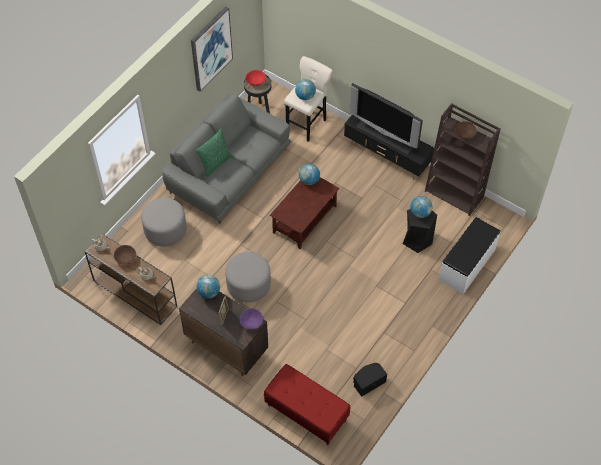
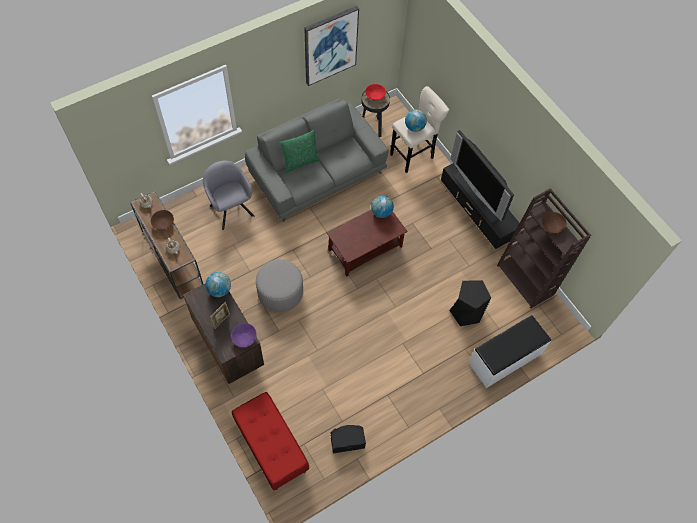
camera: 20 degrees right, 5 degrees up
(165, 230) = (231, 208): grey ottoman -> grey armchair
(420, 213) = (474, 289): globe -> none

